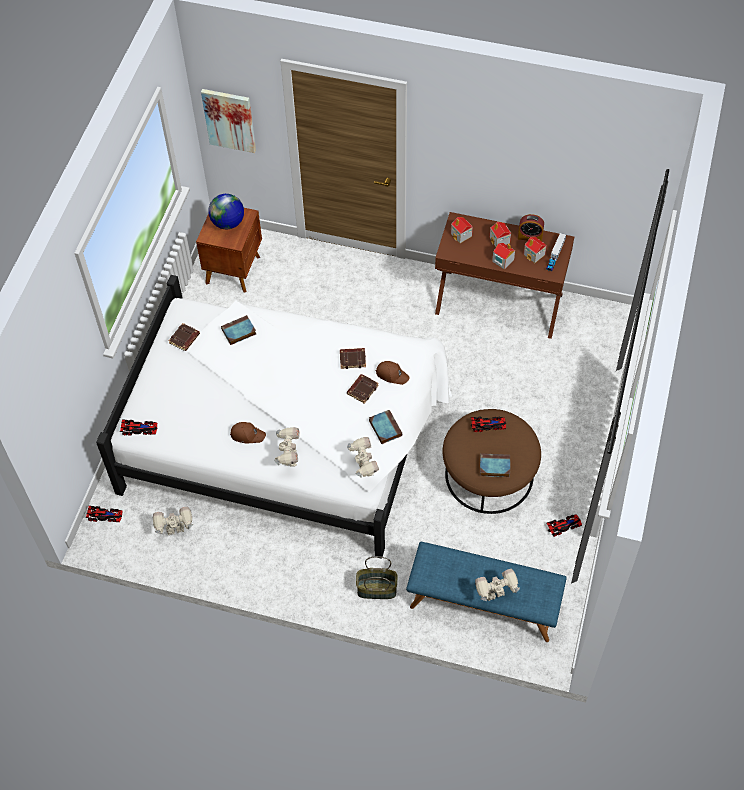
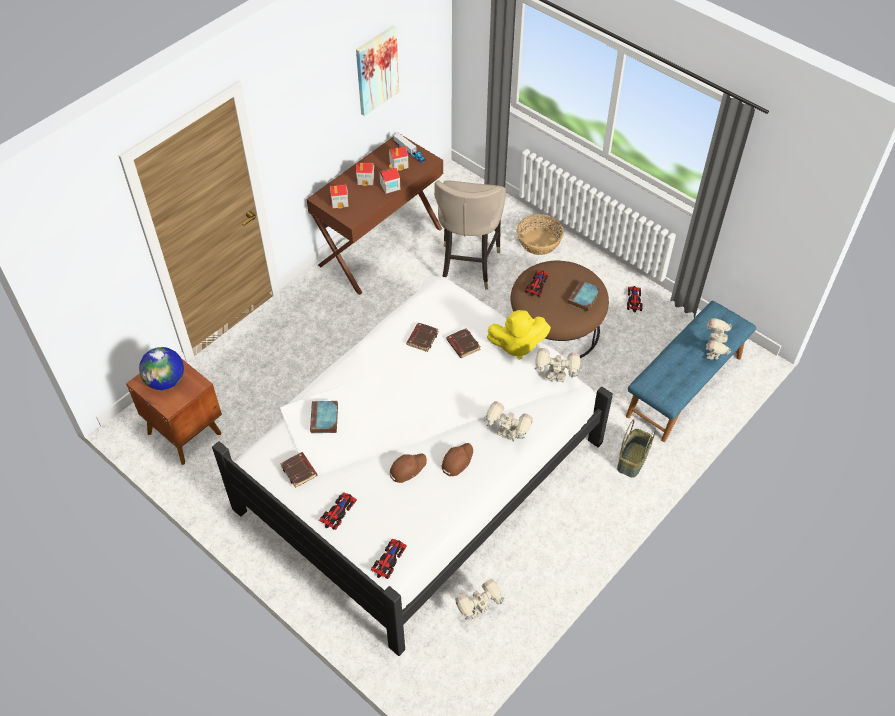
camera: 65 degrees left, 5 degrees down
(105, 515) = (420, 677): toy car -> toy car (338, 512)
(176, 531) = (478, 611): toy robot -> toy robot turned 45 degrees clockwise
(229, 120) = (88, 283): picture -> picture (376, 70)
(384, 428) = (517, 345): book -> yellow plush toy
(392, 374) = (459, 316): brown cap -> brown cap (407, 468)
(519, 377) = (468, 265): none -> beige stool
(530, 236) = (377, 159): alarm clock -> none
(586, 420) = (539, 242): none -> basket

